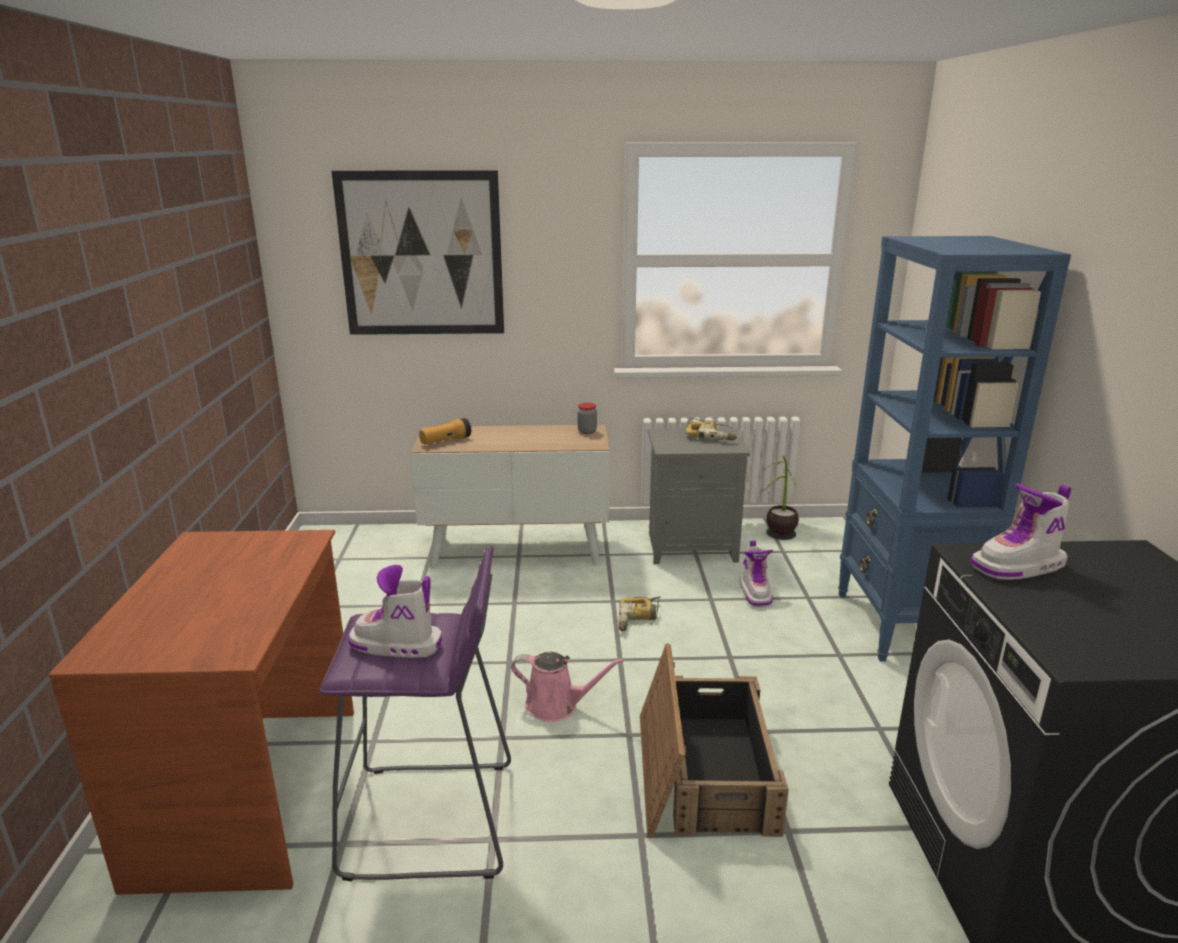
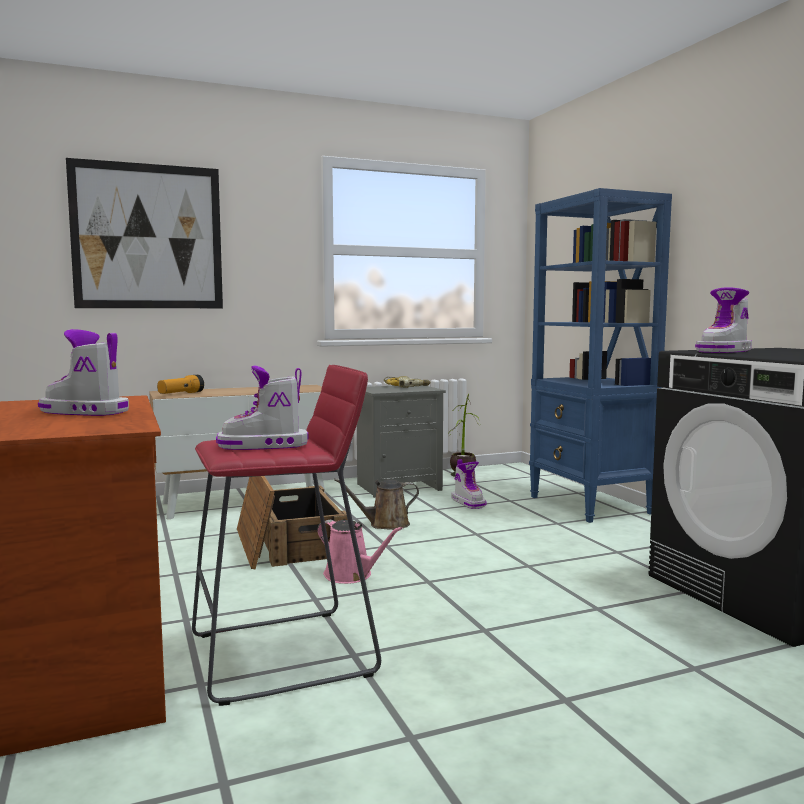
camera: 20 degrees left, 15 degrees down
(237, 588) = (84, 412): none -> boot
(431, 820) = (284, 654): purple stool -> red stool
(557, 705) = (351, 575): pink watering can -> pink watering can turned 45 degrees clockwise
(587, 431) = (305, 386): jar -> none
(639, 619) = (385, 524): power drill -> brown watering can
(702, 771) = (504, 590): crate -> crate (287, 543)

